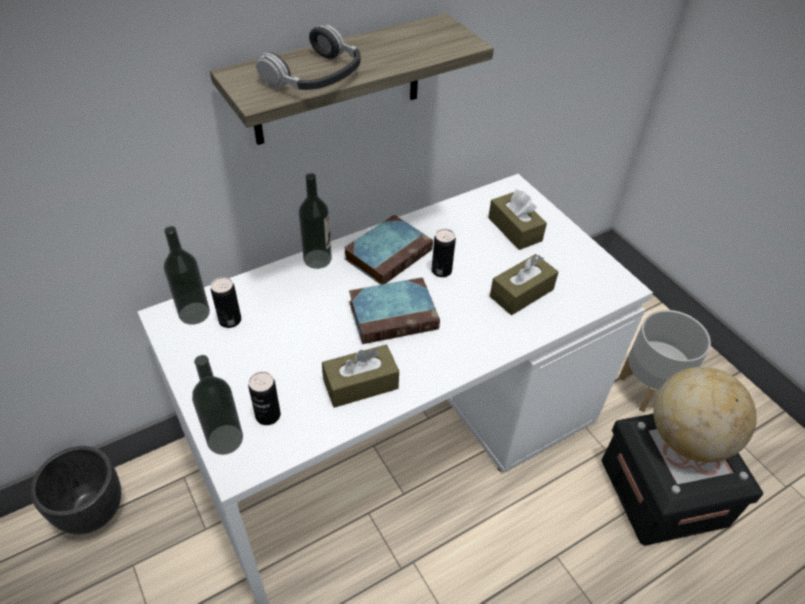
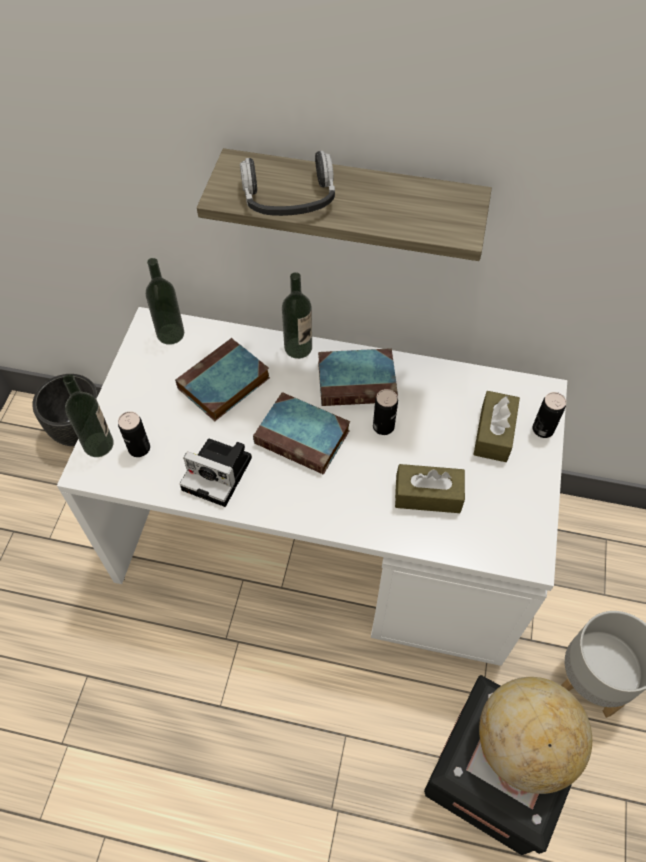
camera: 45 degrees right, 10 degrees up
(230, 320) = (187, 356): can -> can (543, 429)
(286, 321) = (223, 384): none -> book
(360, 384) = (220, 474): brown tissue box -> camera

